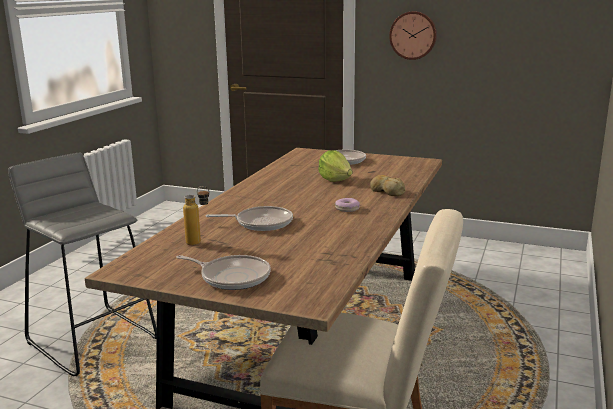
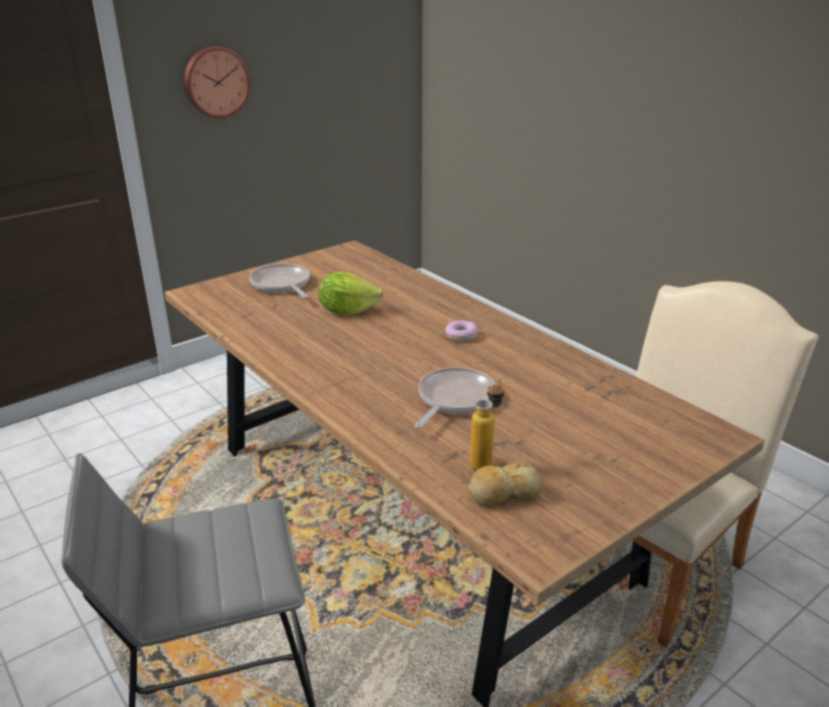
camera: 60 degrees left, 10 degrees up
(232, 277) = (621, 465): frying pan -> none
(387, 191) = (428, 298): bread -> bread (503, 493)

